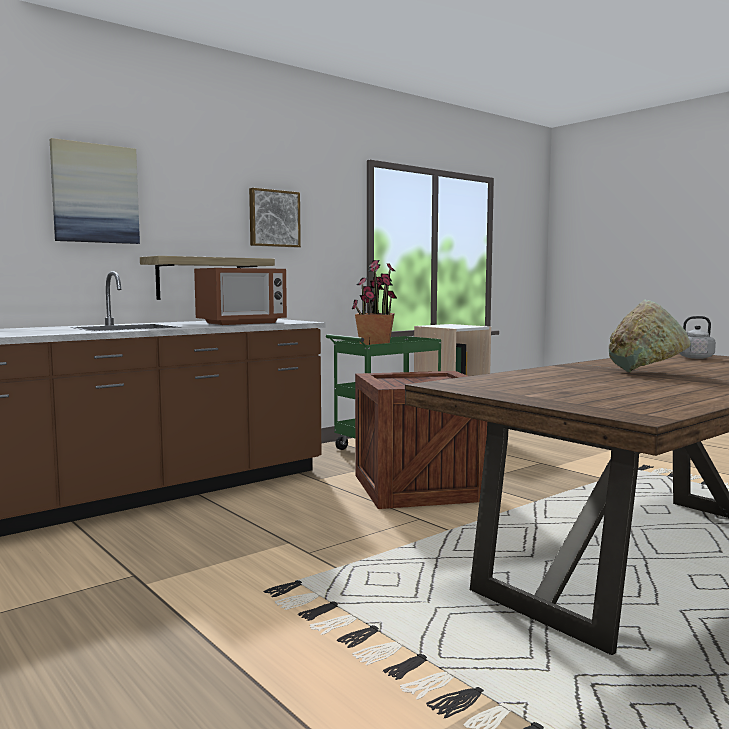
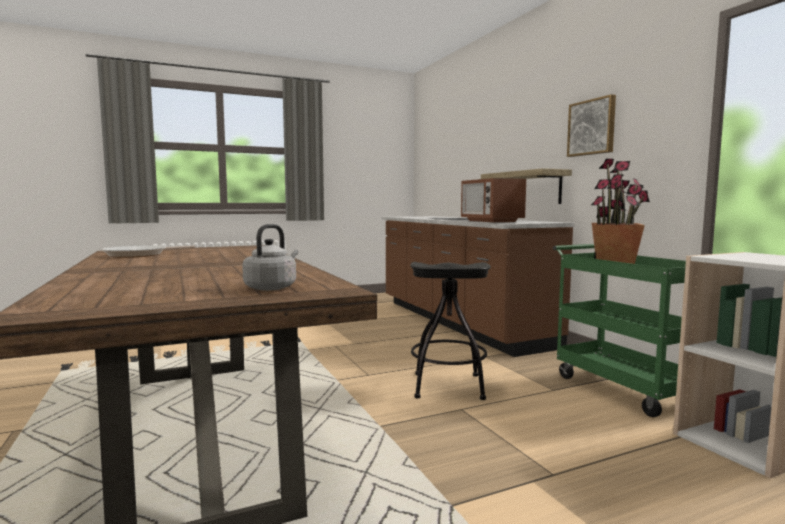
camera: 105 degrees right, 0 degrees up
(95, 193) = (491, 138): picture -> none
(421, 488) = (447, 385): crate -> black stool
(645, 398) = (139, 255): none -> frying pan
(647, 372) = (214, 265): green bowl -> none

